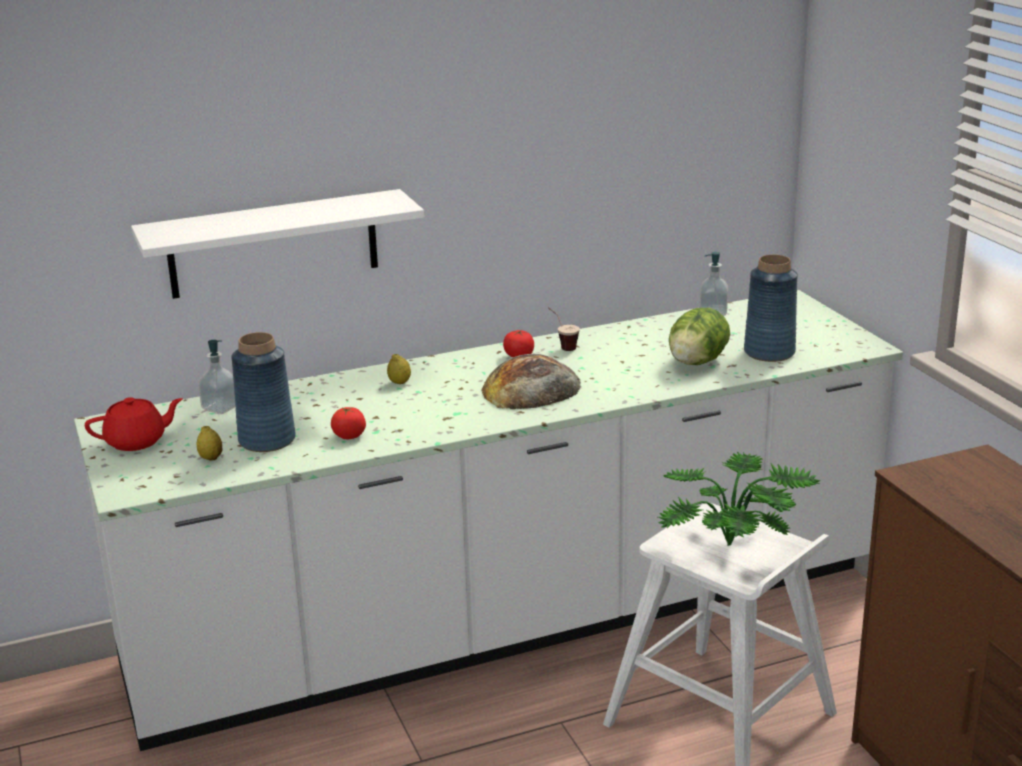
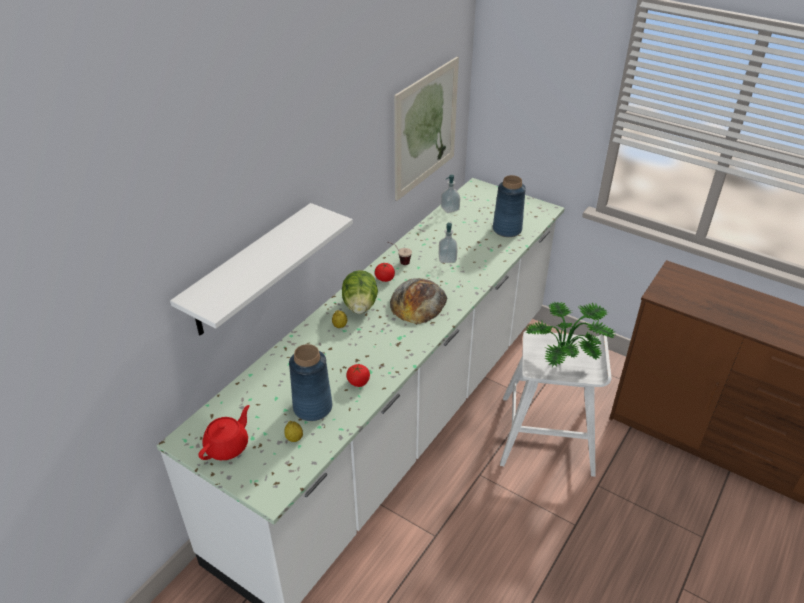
camera: 35 degrees left, 15 degrees up
(220, 408) = (251, 392): soap dispenser -> soap dispenser (447, 259)
(673, 161) = (425, 128): none -> picture
(696, 362) = (481, 249): lettuce -> lettuce (360, 306)

